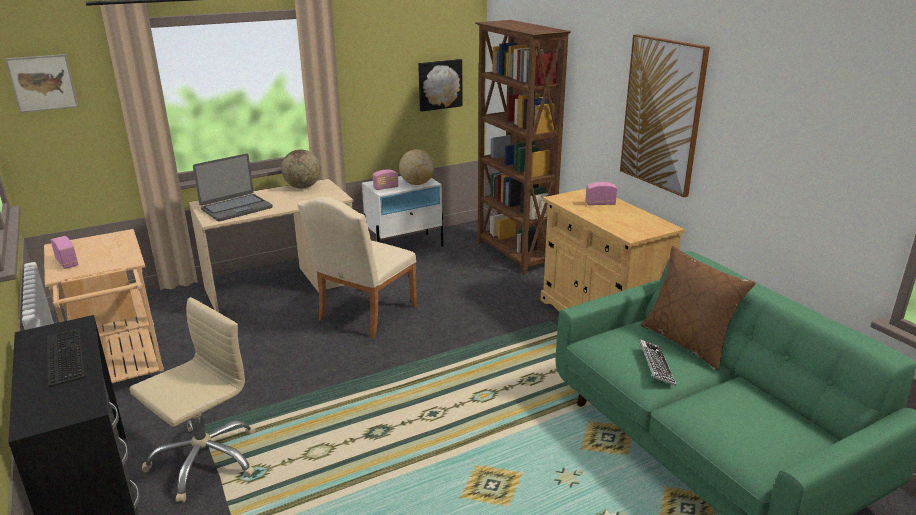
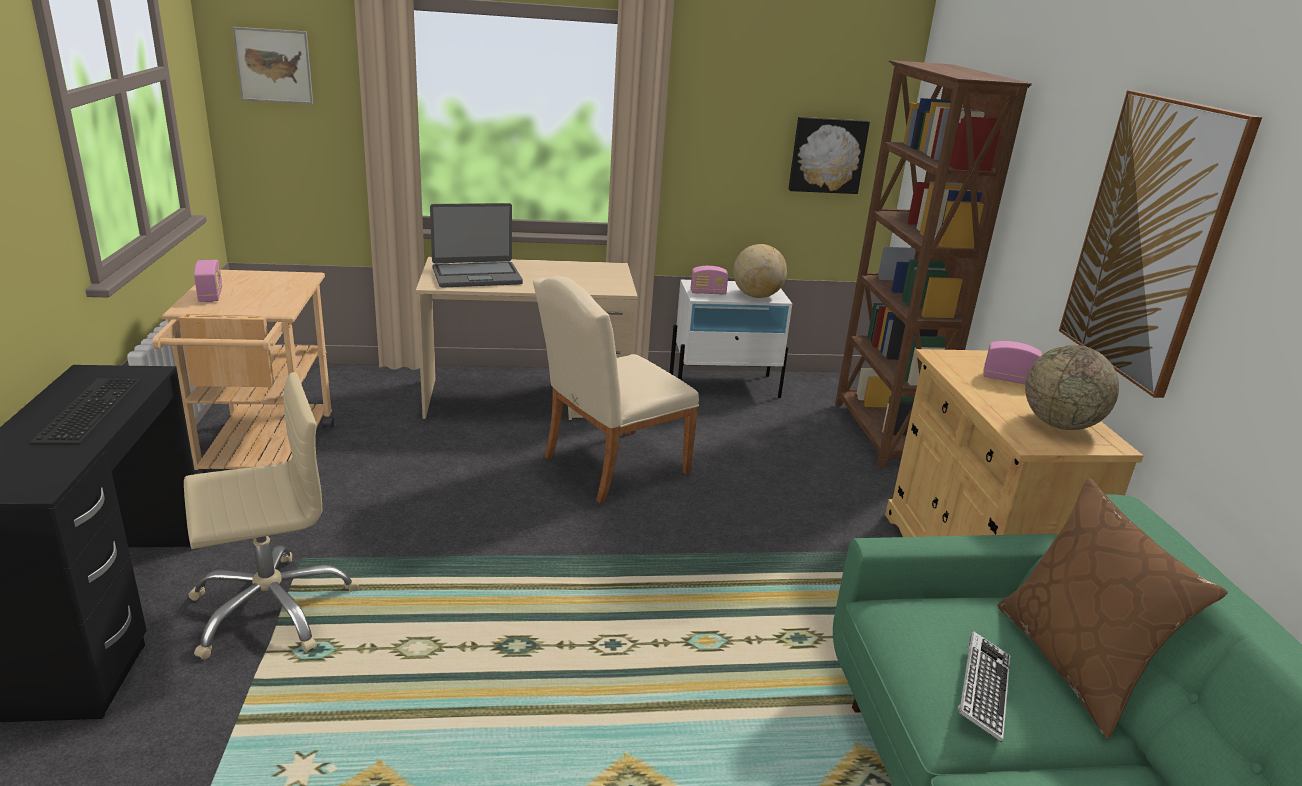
camera: 20 degrees right, 0 degrees up
(303, 187) = (584, 266): globe -> globe (1060, 424)

